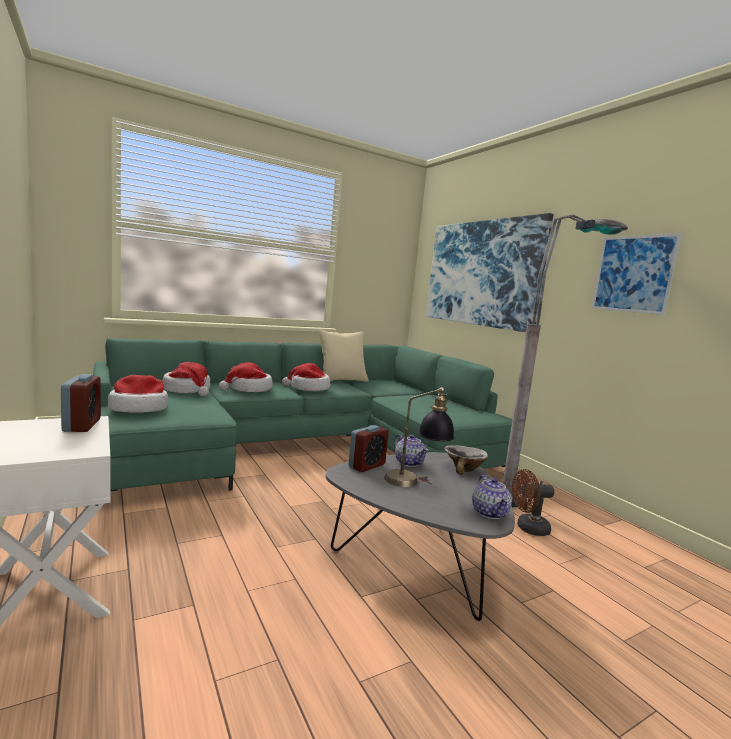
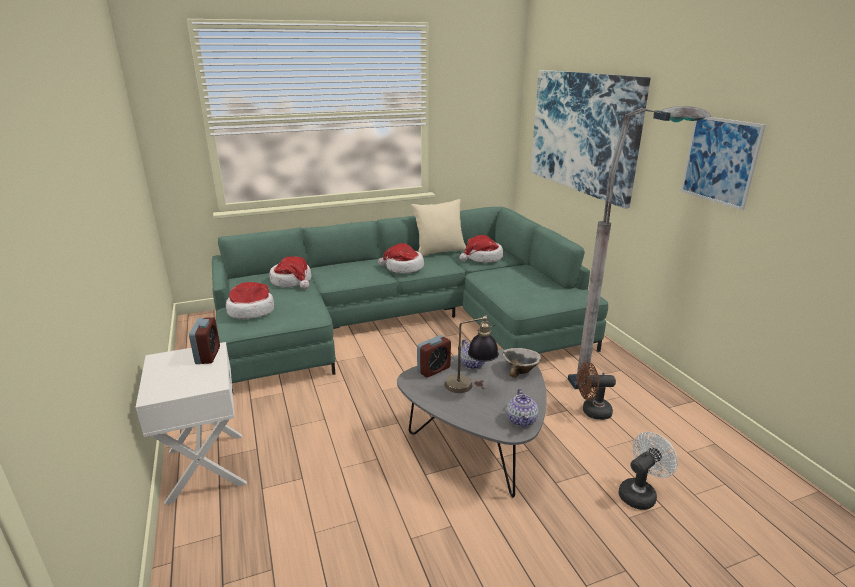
camera: 10 degrees right, 15 degrees up
(249, 389) = (346, 275): hat -> hat (483, 258)
(621, 612) = (640, 493): none -> white fan

